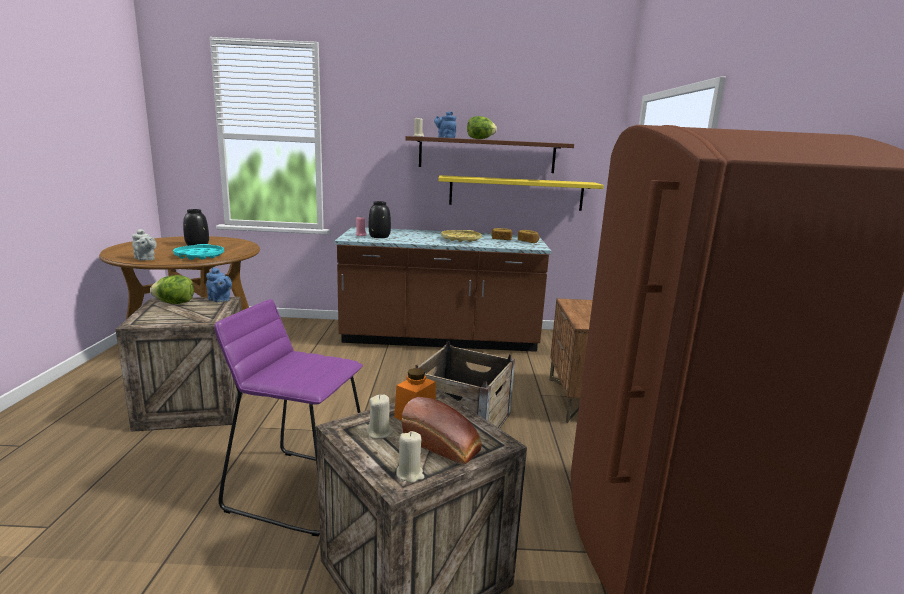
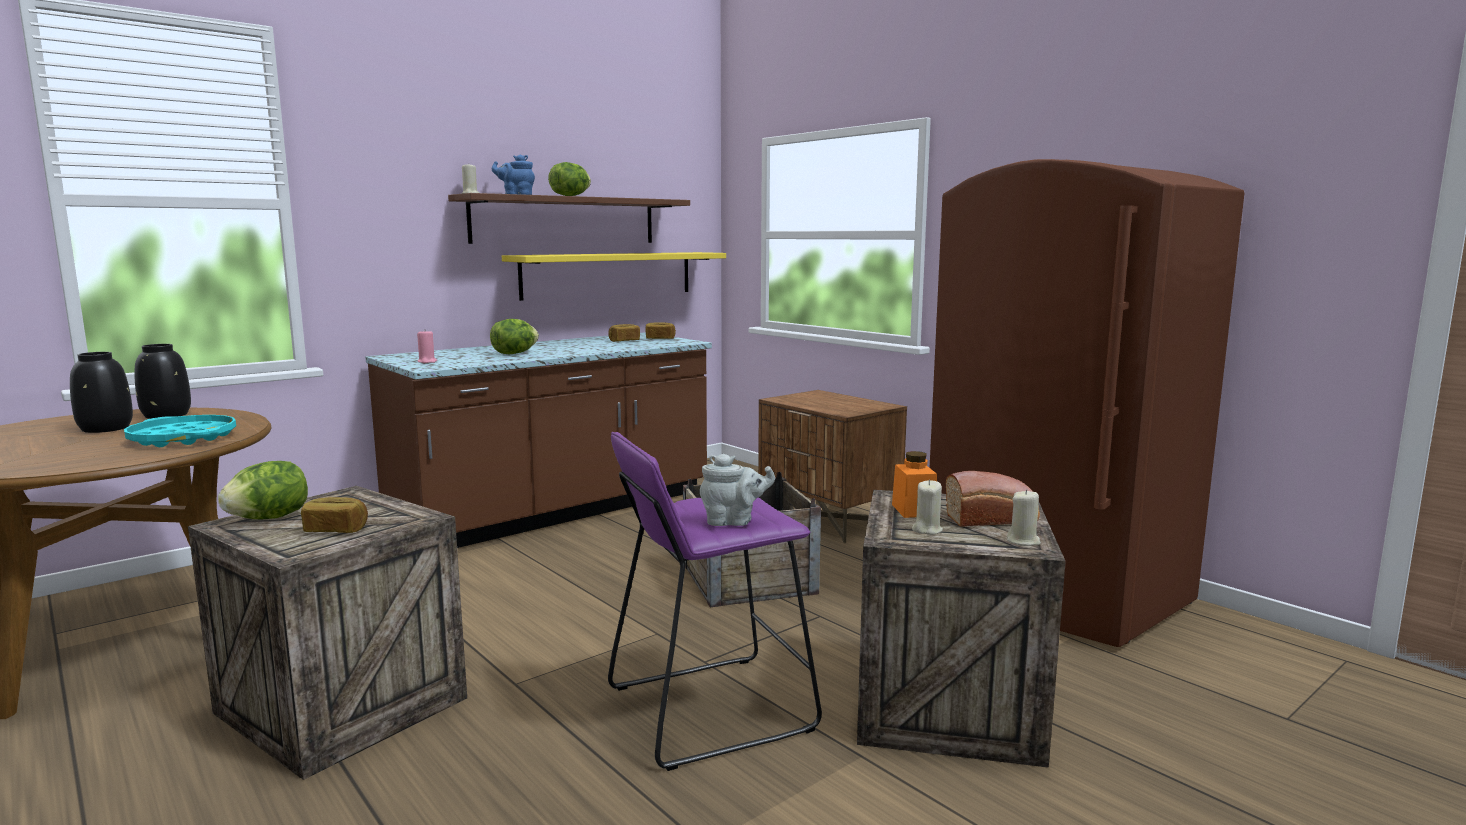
camera: 40 degrees left, 5 degrees down
(145, 259) = (82, 462): grey teapot -> grey teapot (733, 522)
(175, 317) = (336, 530): none -> bread
(220, 300) = (339, 496): blue teapot -> none
(380, 236) = (463, 359): black vase -> black vase (167, 415)
(415, 237) = (514, 353): none -> lettuce
(461, 239) = (578, 347): yellow tray -> none

